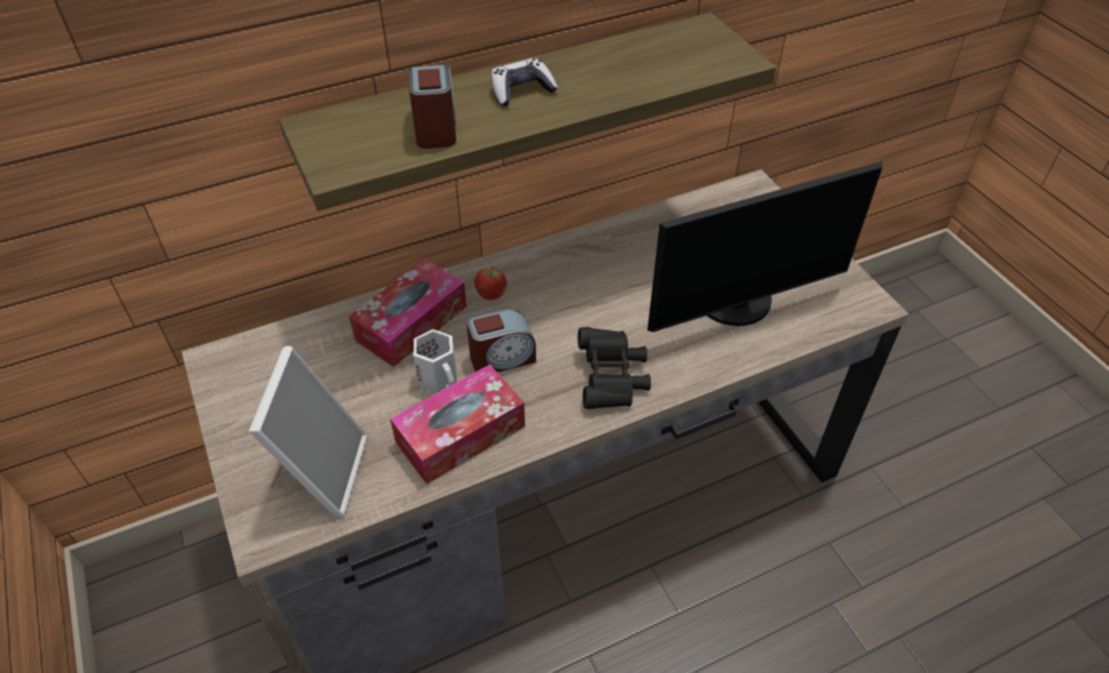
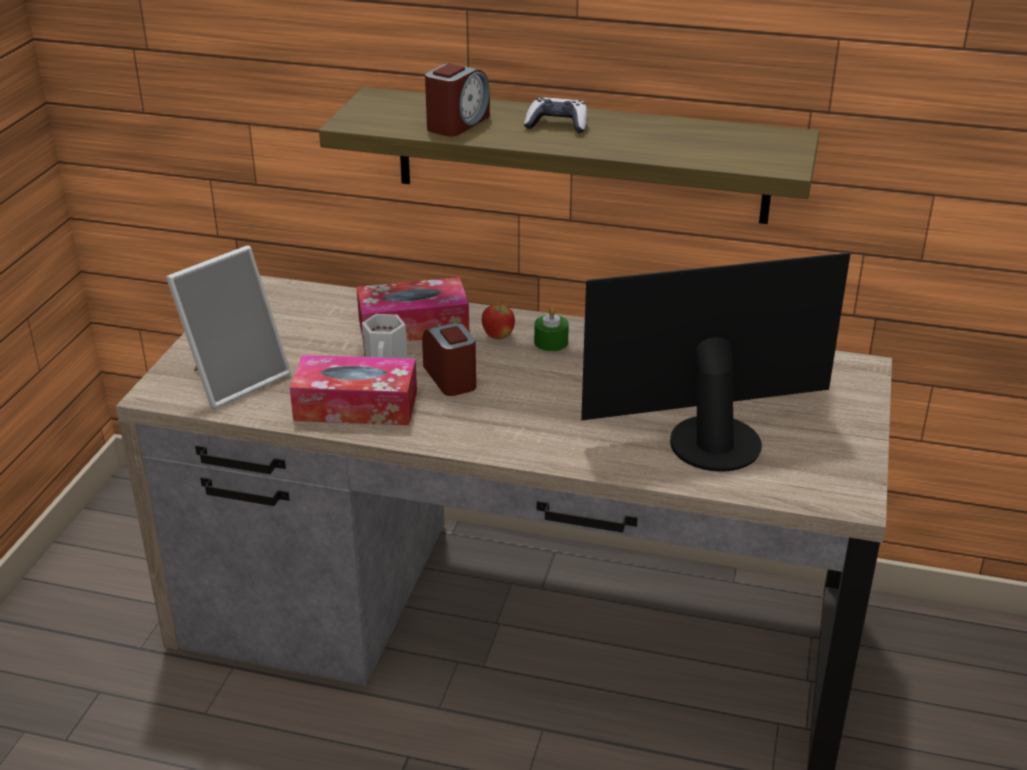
camera: 40 degrees right, 15 degrees down
(502, 358) = (451, 378): alarm clock -> alarm clock turned 135 degrees counterclockwise
(536, 279) = (551, 342): none -> green candle
(611, 379) = (519, 432): black binoculars -> none
(738, 304) = (710, 438): monitor -> monitor turned 150 degrees clockwise

